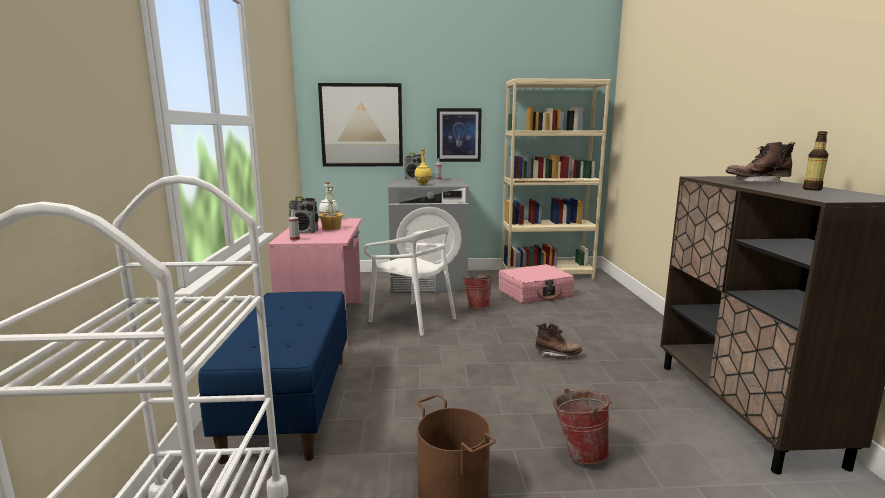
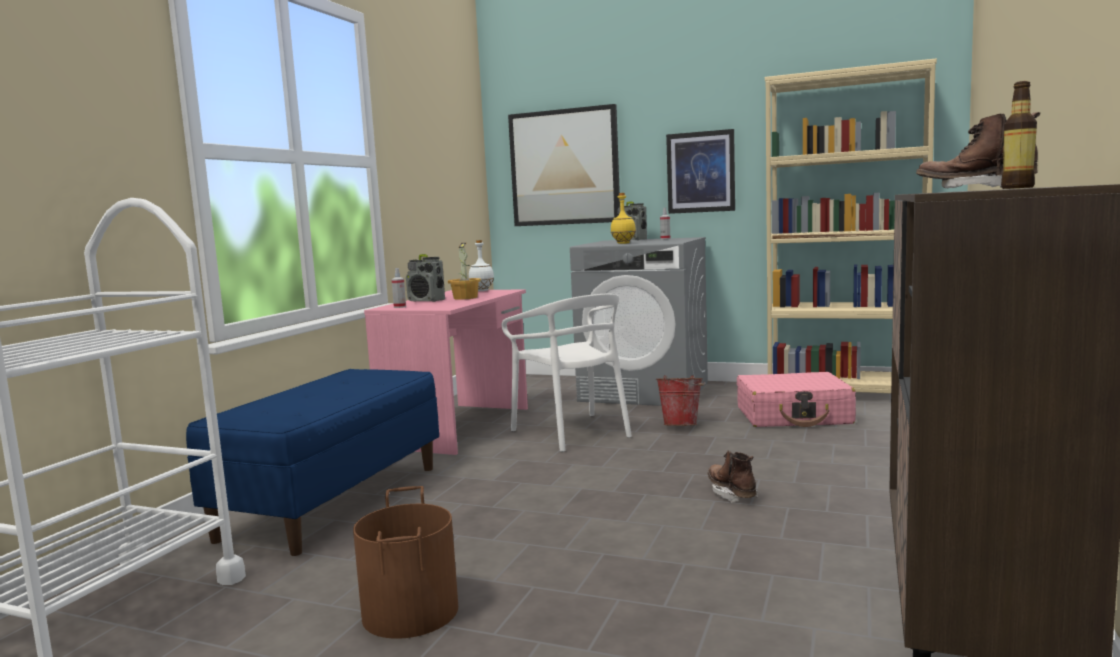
camera: 25 degrees right, 5 degrees down
(557, 355) = (731, 494): brown boot -> brown boot turned 150 degrees counterclockwise
(579, 452) = (619, 606): bucket -> none

